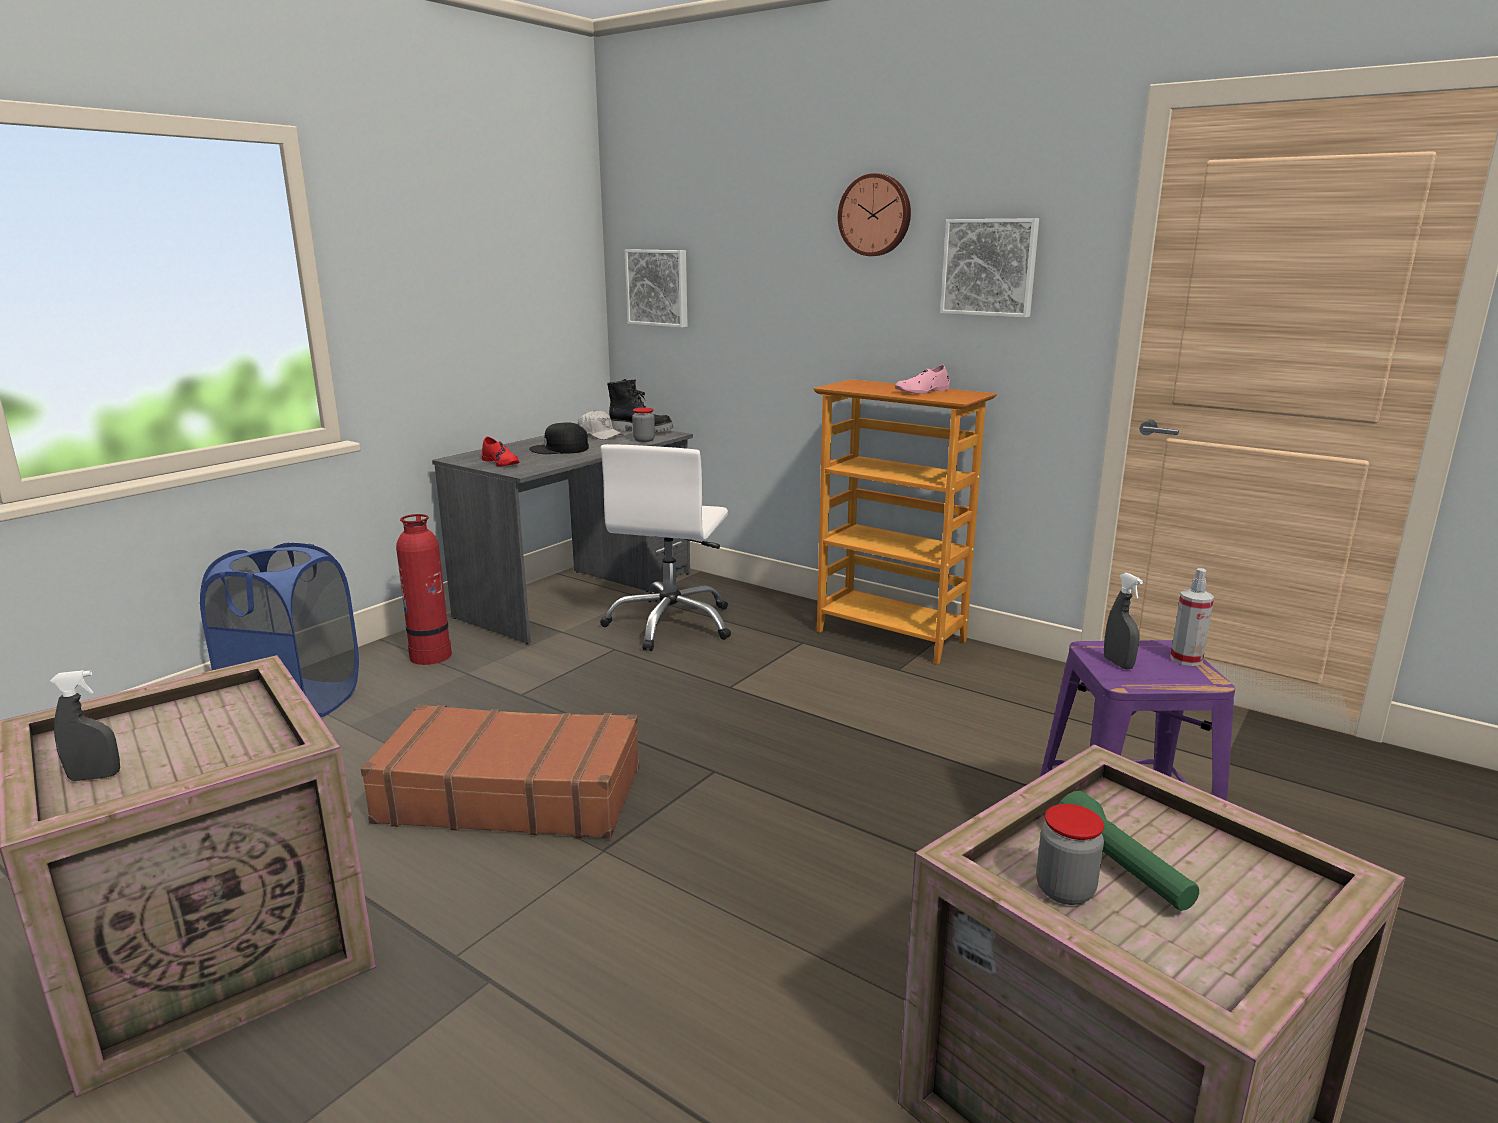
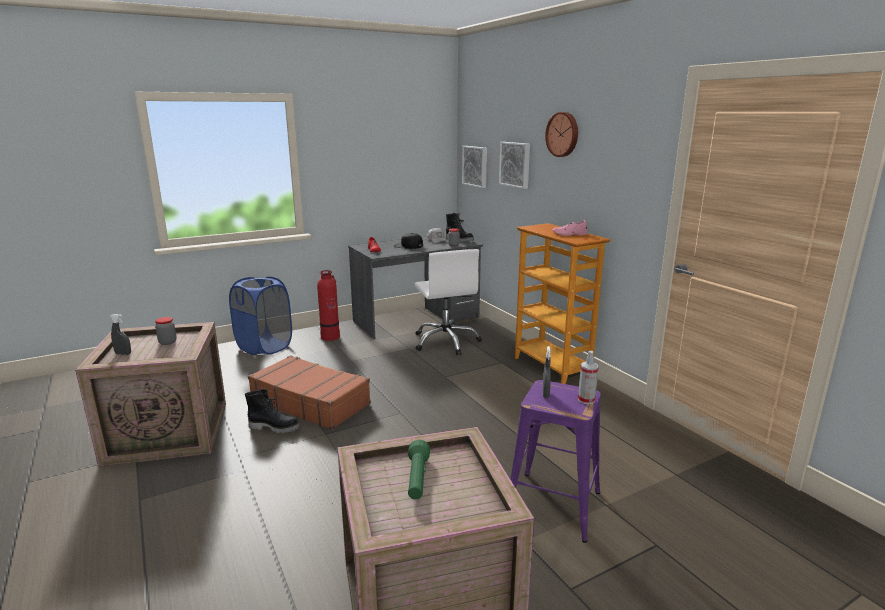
camera: 25 degrees right, 0 degrees up
(479, 867) = (275, 427): none -> black boot
(671, 624) = (446, 341): white office chair -> white office chair turned 60 degrees counterclockwise
(990, 267) = (611, 167): picture -> picture (516, 164)
(1065, 890) = (382, 479): jar -> jar (167, 342)

